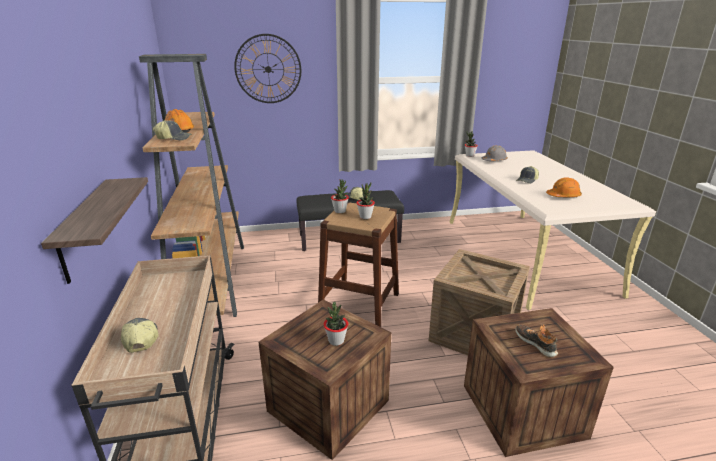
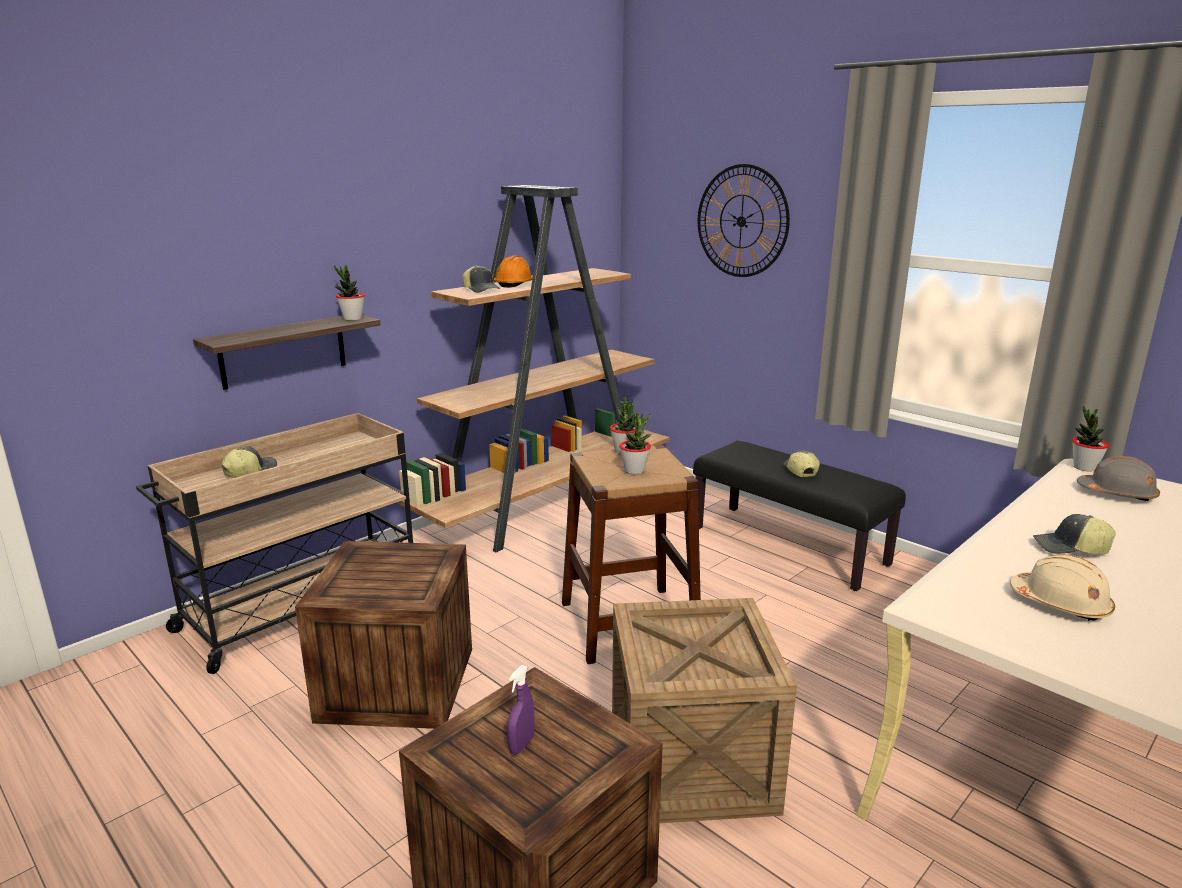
camera: 55 degrees right, 5 degrees down
(336, 341) = (383, 581): potted plant -> potted plant (352, 319)
(536, 343) = (521, 745): shoe -> purple spray bottle
(563, 196) = (1060, 604): orange hard hat -> beige hard hat

